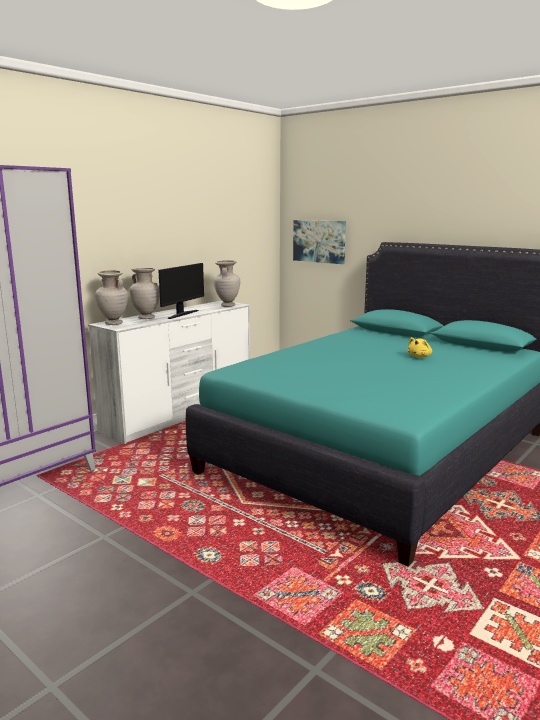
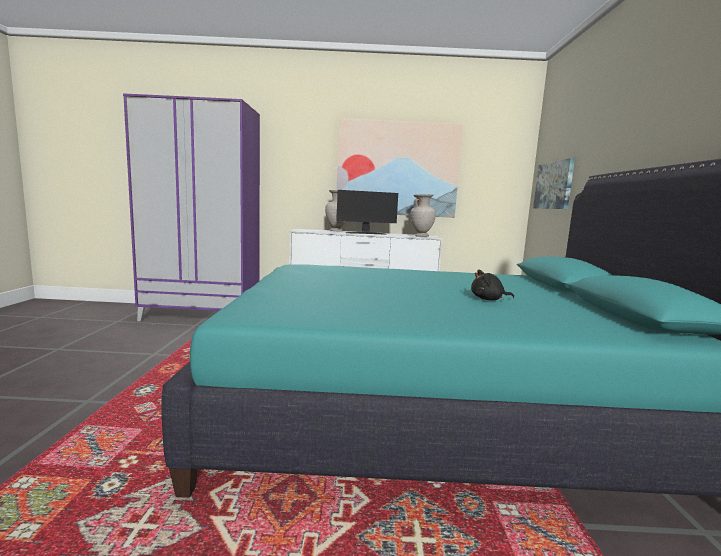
camera: 50 degrees right, 5 degrees down
(113, 323) = (306, 229): beige vase -> none
(181, 232) = (397, 169): none -> picture
(419, 357) = (488, 299): yellow plush toy -> black plush toy

